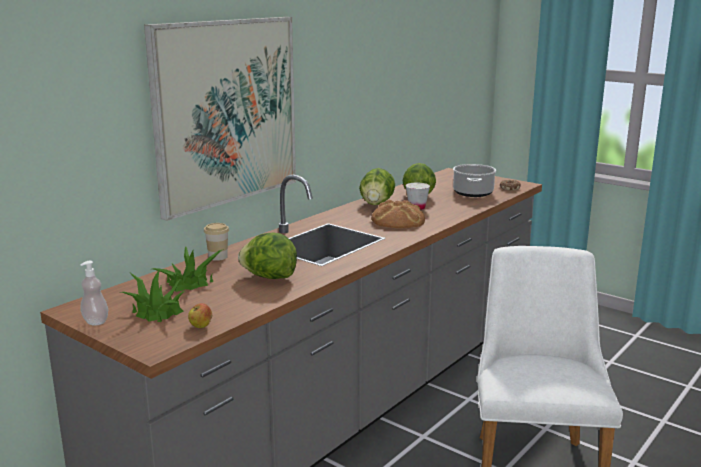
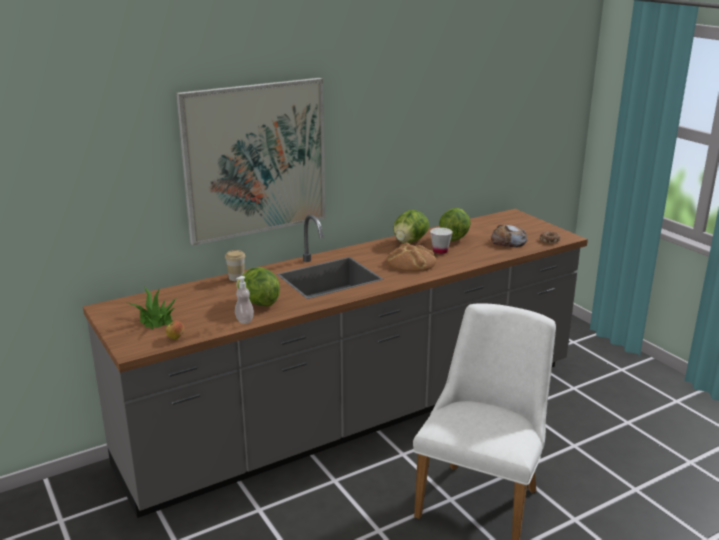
camera: 20 degrees right, 5 degrees up
(95, 321) = (111, 321): soap dispenser -> soap dispenser (244, 320)
(189, 282) = (197, 298): potted plant -> none
(473, 193) = (508, 241): cooking pot -> bread

